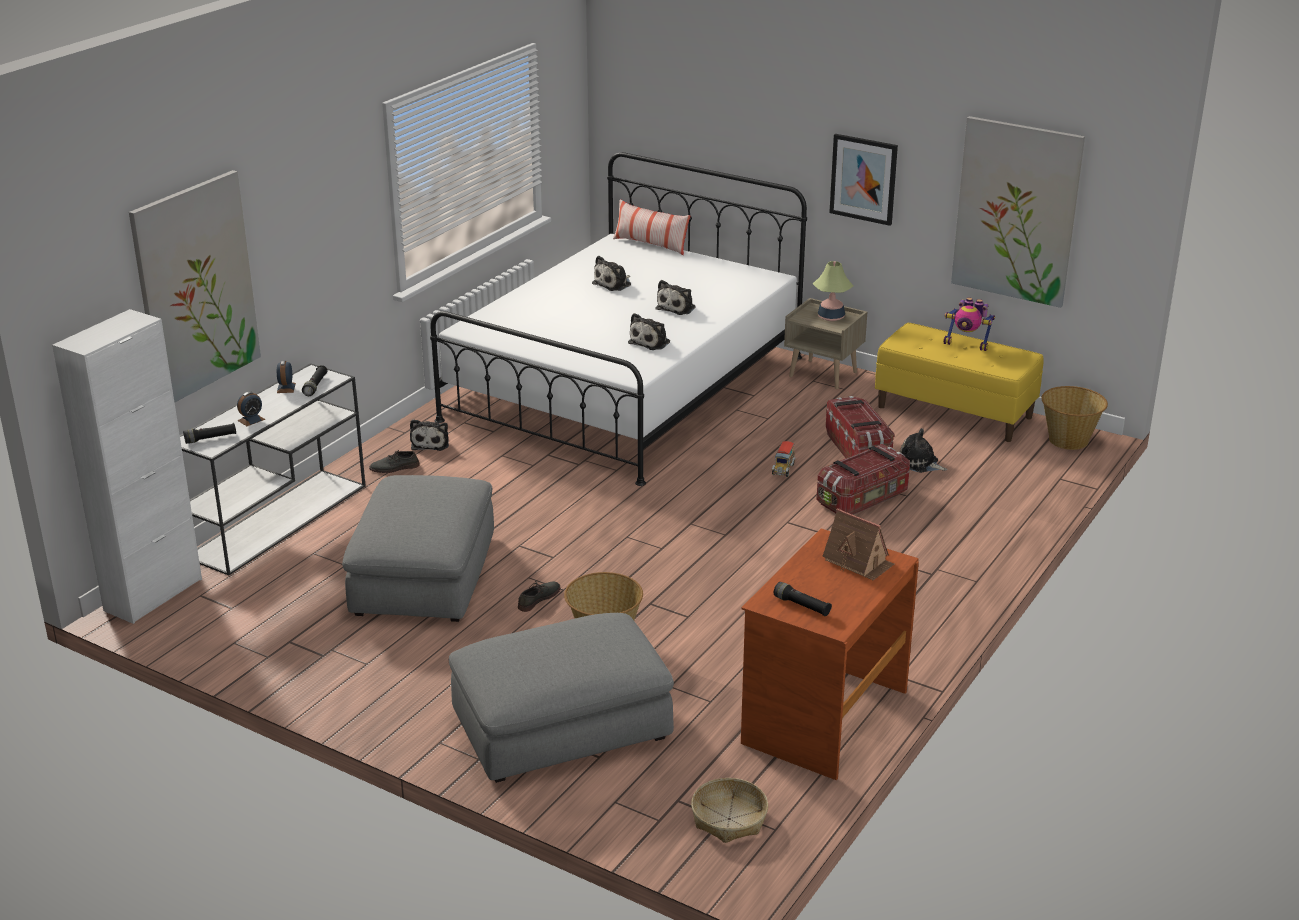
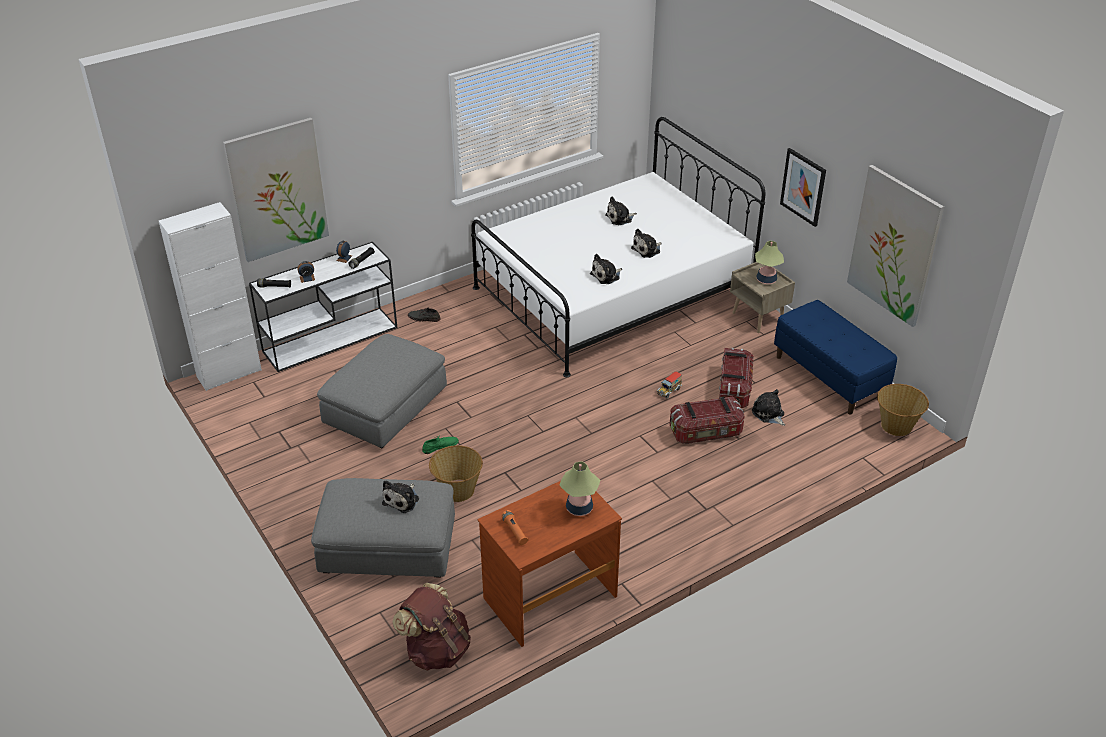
camera: 25 degrees right, 10 degrees up
(431, 443) = (458, 304): plush toy -> plush toy (402, 500)
(538, 598) = (440, 446): grey shoe -> green shoe
(650, 245) = (672, 189): pillow -> none
(728, 819) = (436, 650): basket -> brown backpack
(802, 606) = (514, 531): black flashlight -> orange flashlight
(858, 562) = (579, 508): toy house -> table lamp
(955, 412) = (829, 377): yellow bench -> blue bench
(967, 344) = (845, 331): toy robot -> none

